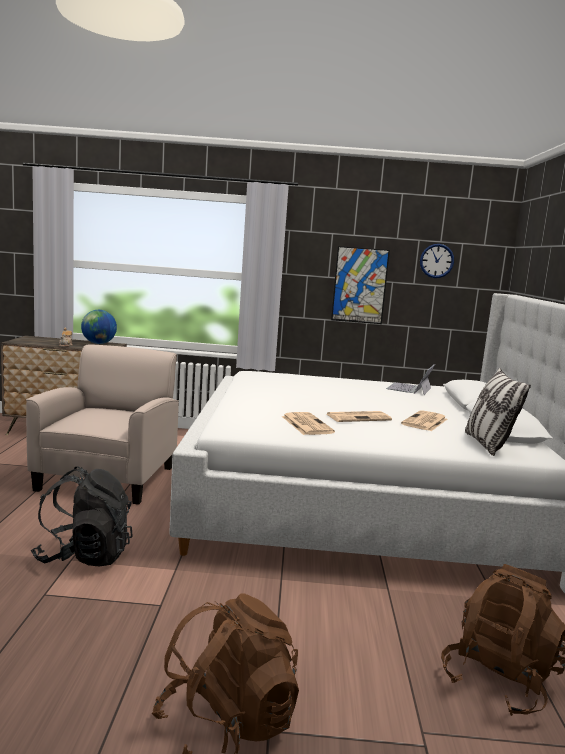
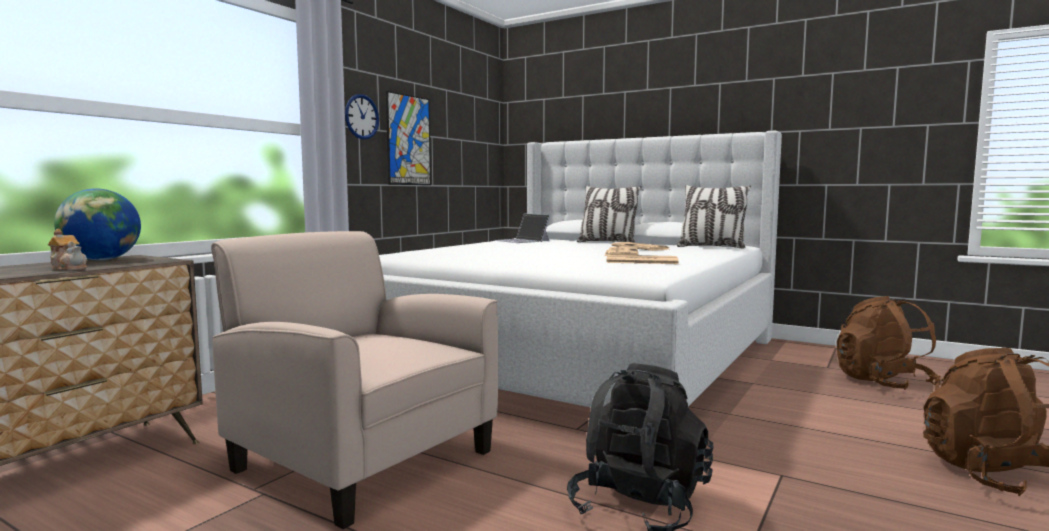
camera: 60 degrees left, 5 degrees down
(436, 261) = (461, 113): wall clock -> wall clock (361, 117)
(455, 411) = (607, 242): none -> pillow

